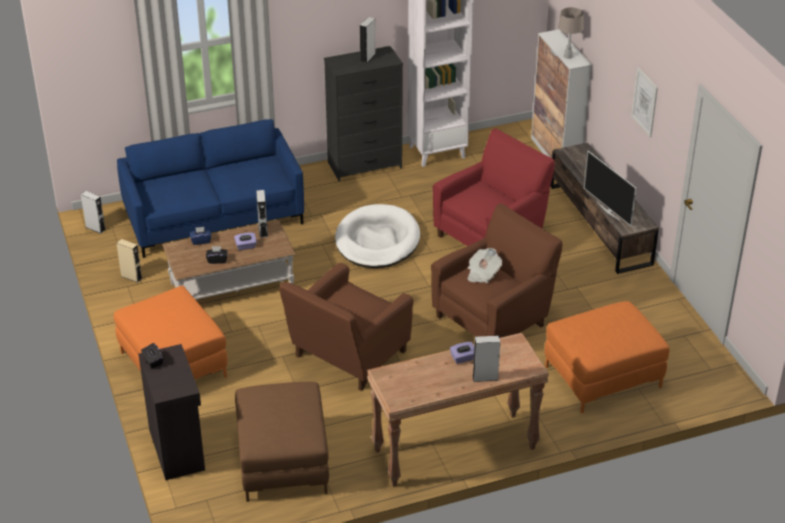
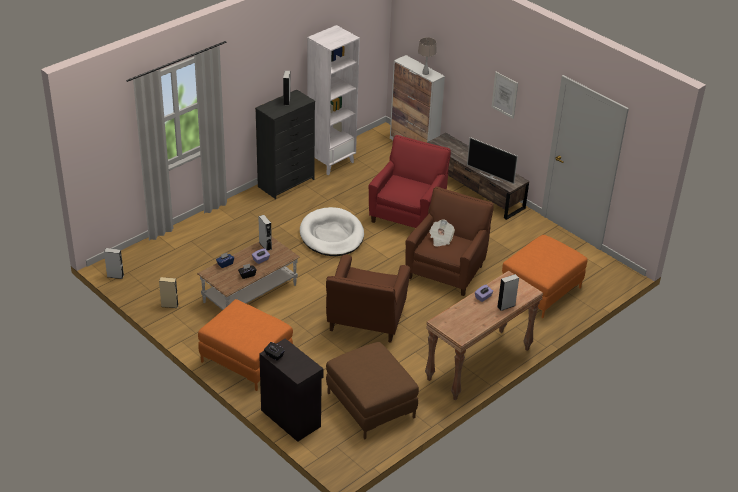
camera: 25 degrees left, 0 degrees up
(214, 217) = (201, 246): blue sofa -> none

